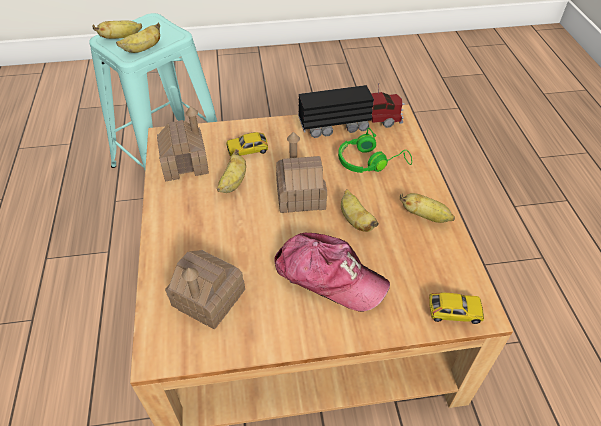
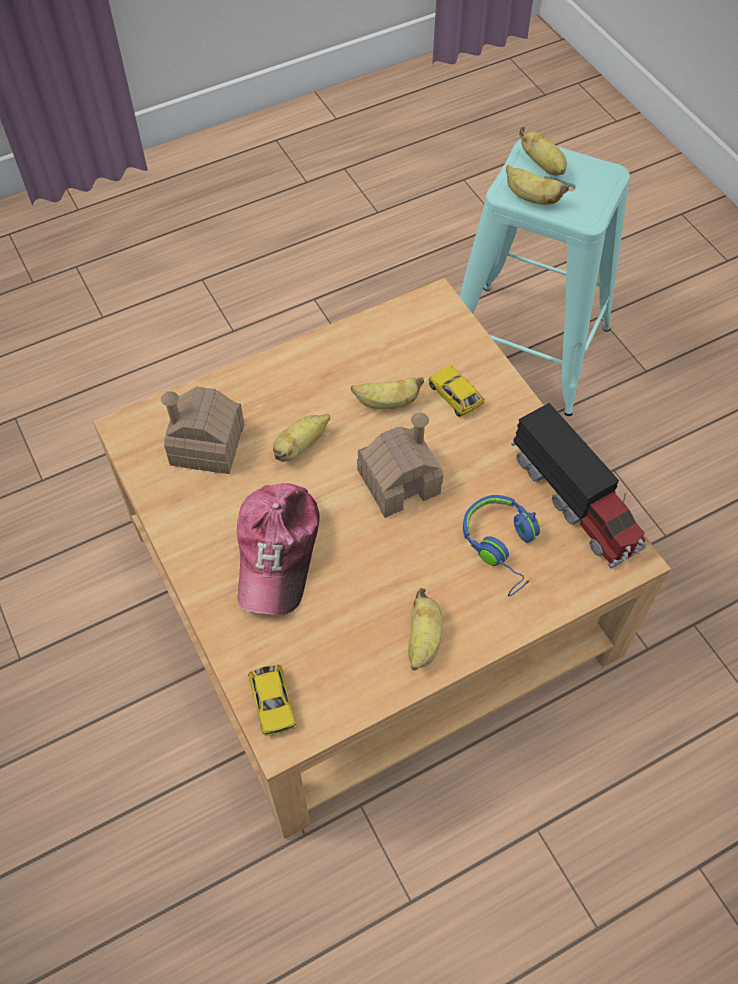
camera: 70 degrees right, 10 degrees up
(185, 163) = (398, 341): toy house -> none
(355, 220) = (380, 556): banana -> banana (300, 446)
(370, 161) = (502, 547): green headphones -> blue headphones

